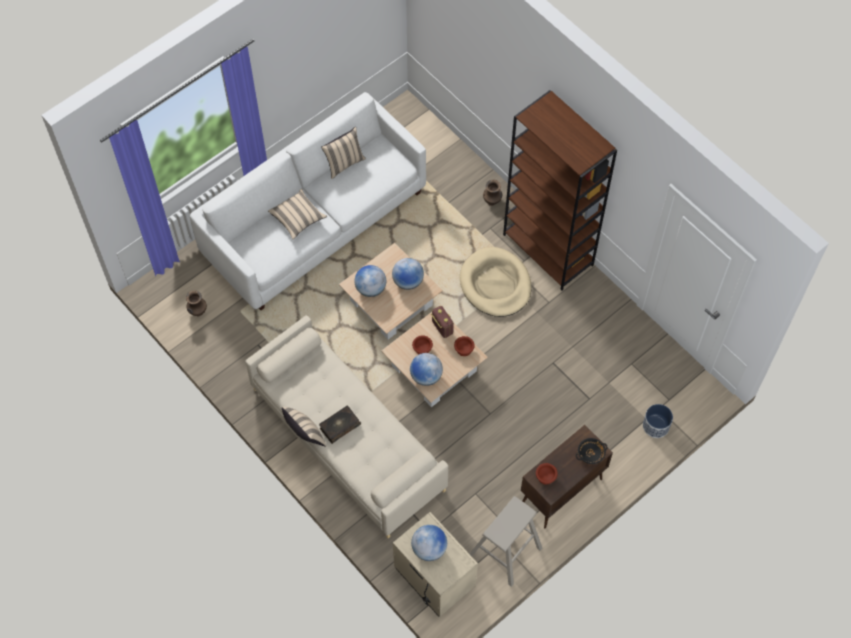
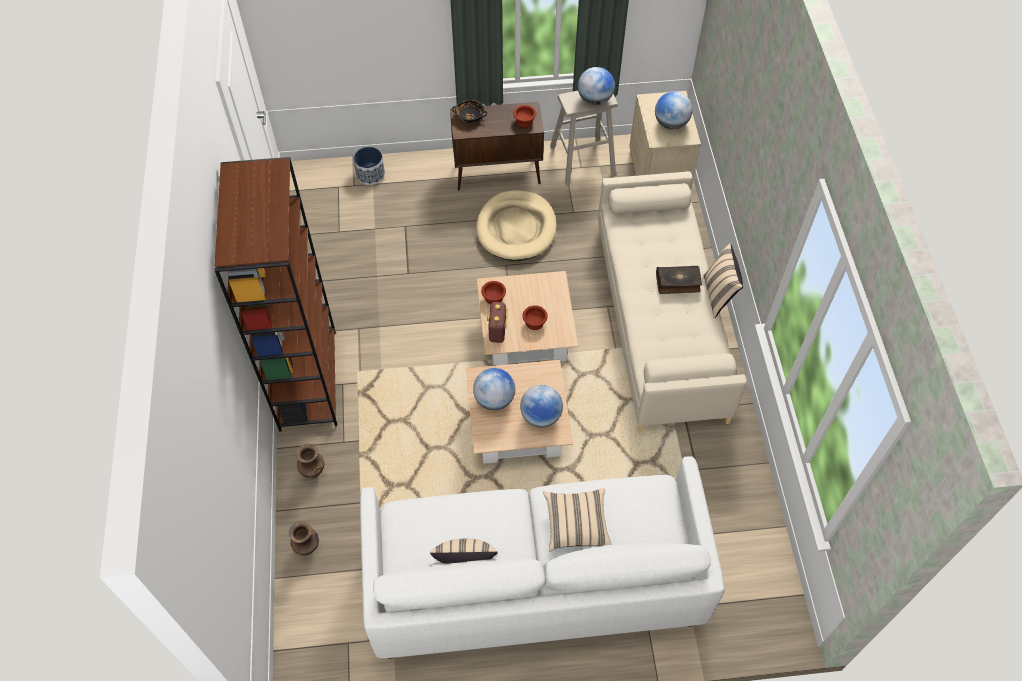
camera: 145 degrees left, 5 degrees down
(198, 312) = (746, 552): brown vase -> brown vase (308, 547)
(426, 376) = (551, 295): globe -> globe (594, 99)
(495, 284) = (393, 378): beige dog bed -> beige dog bed (516, 228)

